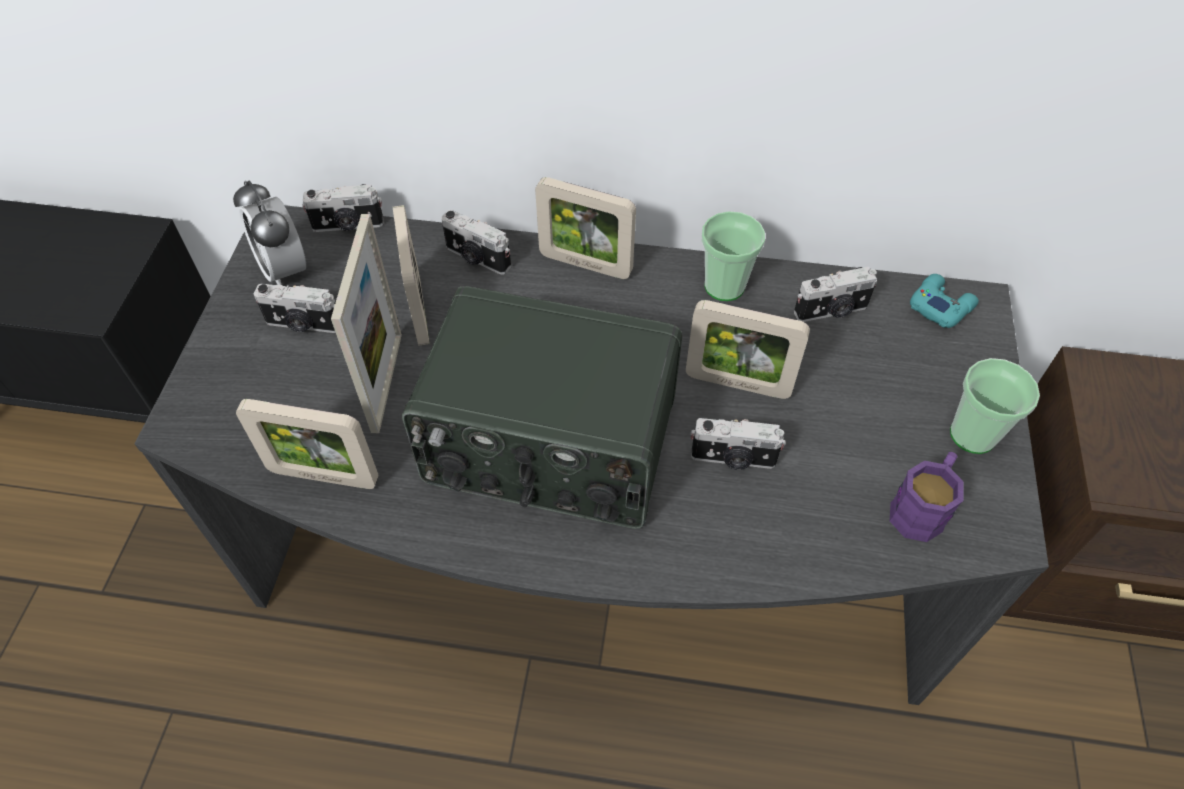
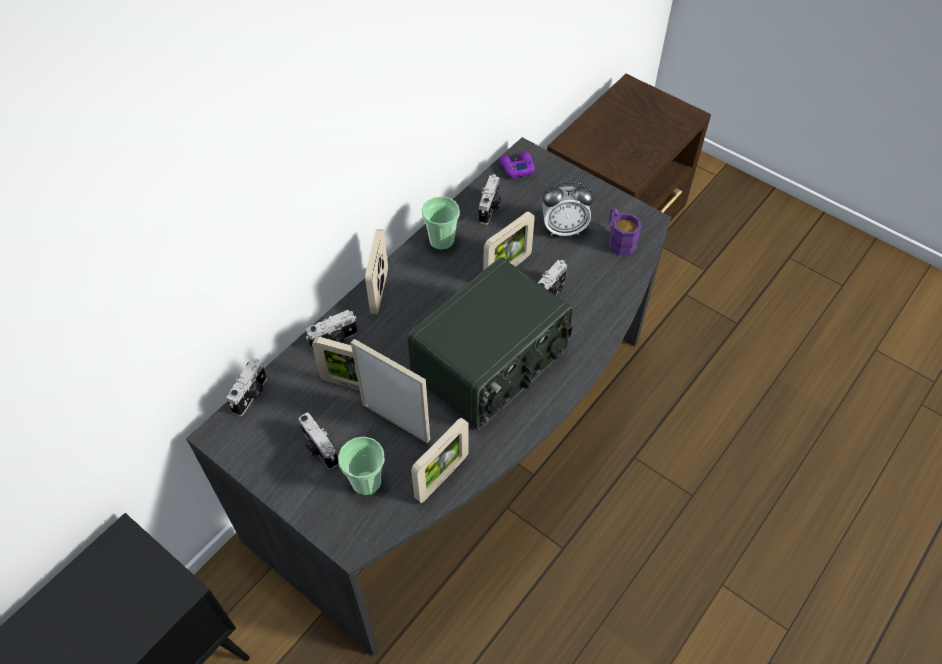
camera: 60 degrees left, 0 degrees up
(284, 269) = (263, 444): alarm clock -> alarm clock (564, 229)
(303, 325) = (319, 449): camera -> camera turned 105 degrees clockwise
(585, 264) = (379, 292): picture frame -> picture frame turned 135 degrees clockwise
(940, 305) = (516, 167): turquoise game controller -> purple game controller
(972, 434) = (594, 201): cup -> cup (366, 482)

